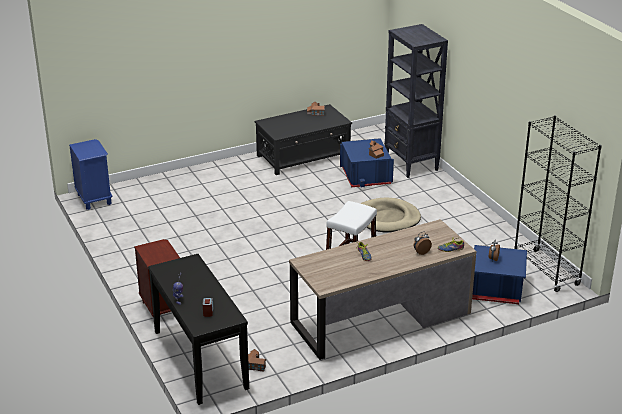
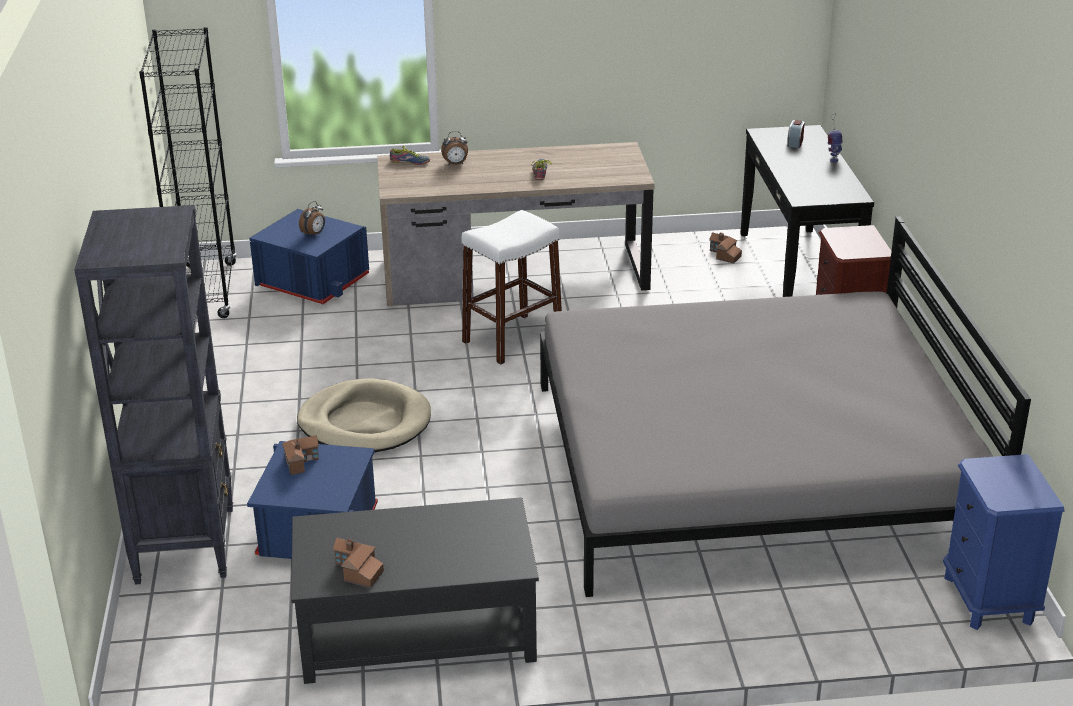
camera: 160 degrees left, 0 degrees up
(198, 231) = (752, 467): none -> grey bed

